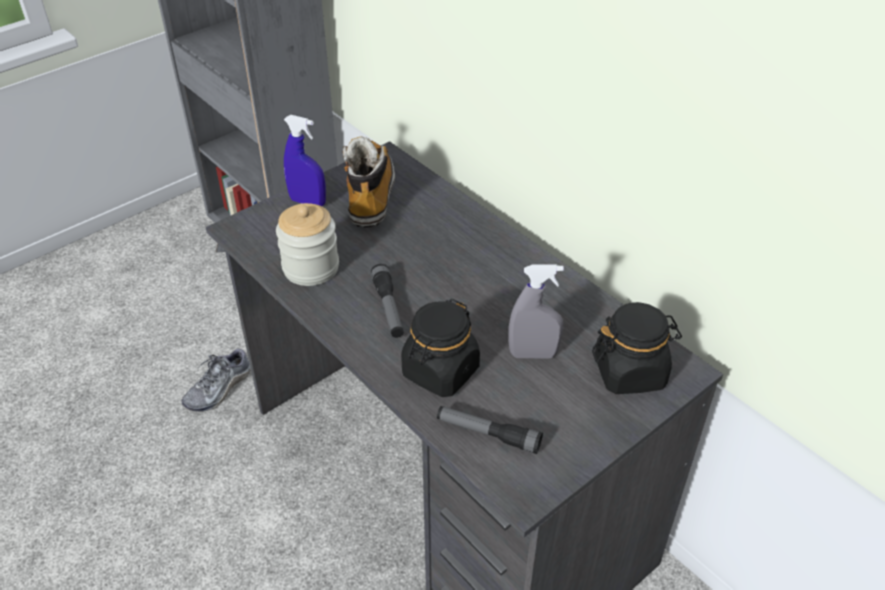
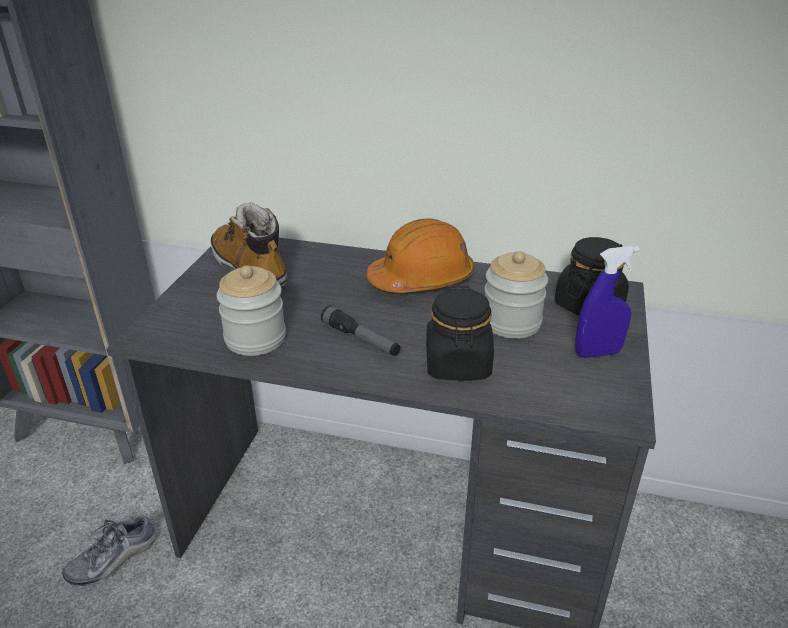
camera: 35 degrees left, 10 degrees down
(219, 389) = (113, 559): shoe -> shoe turned 45 degrees clockwise
(308, 202) = (197, 294): blue spray bottle -> blue spray bottle (597, 353)
(488, 434) = (546, 389): flashlight -> none
(503, 269) = (422, 279): none -> orange hard hat
(533, 354) = (511, 323): grey spray bottle -> jar

